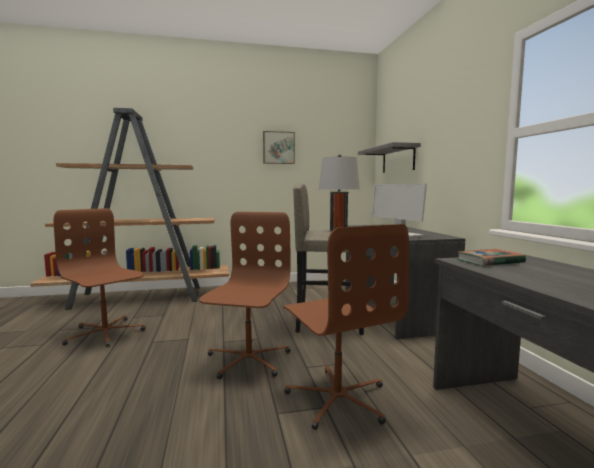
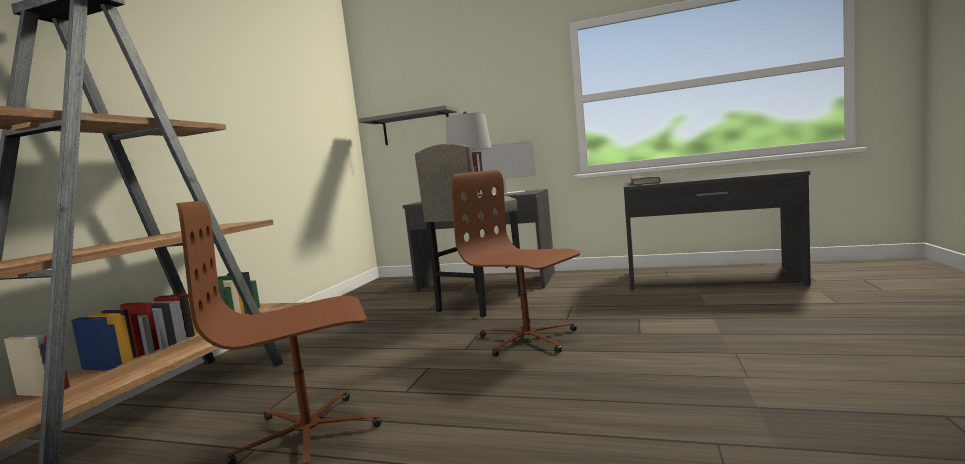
camera: 60 degrees left, 0 degrees up
(278, 148) = (272, 107): picture -> none
(338, 398) = (628, 314): brown office chair -> none

